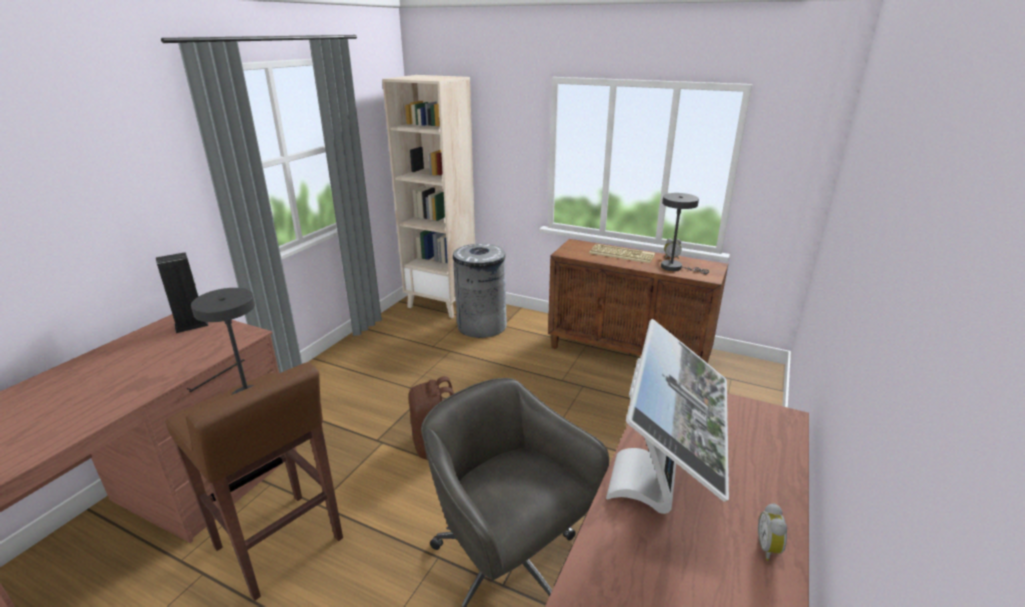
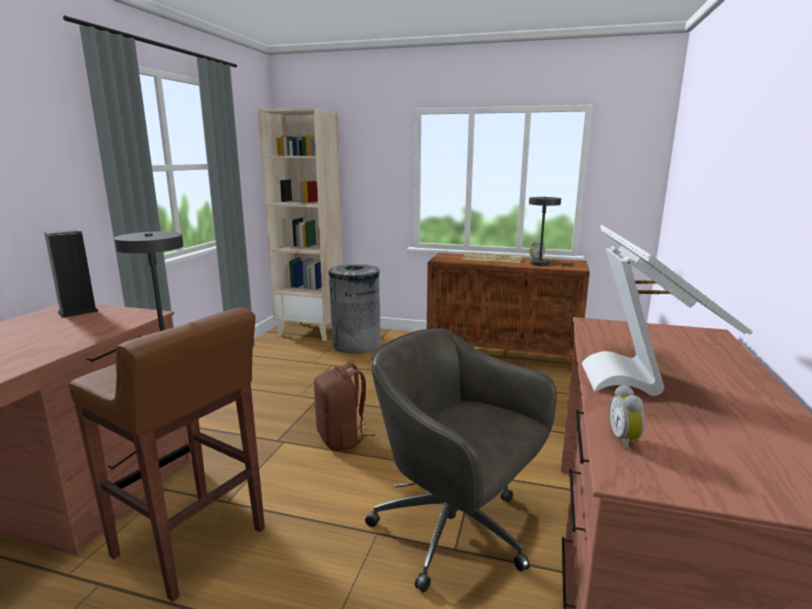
camera: 10 degrees left, 10 degrees down
(769, 548) = (770, 408): alarm clock -> alarm clock (625, 440)

